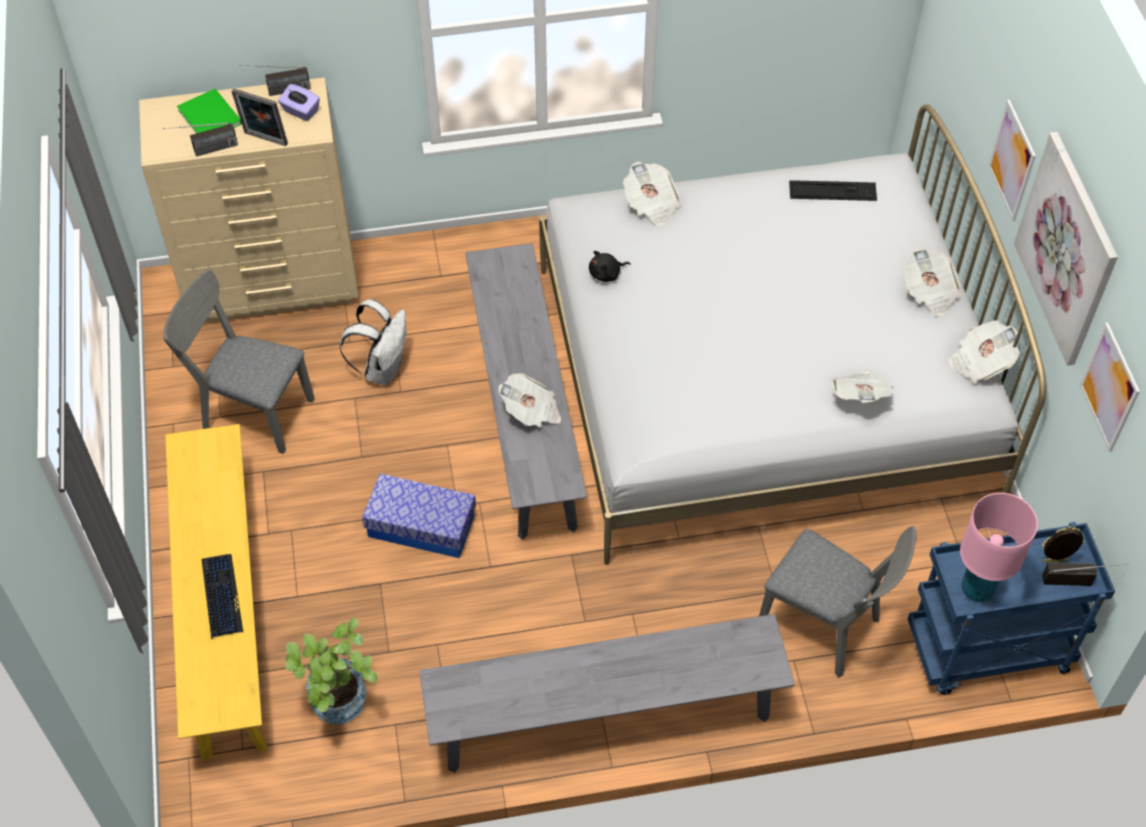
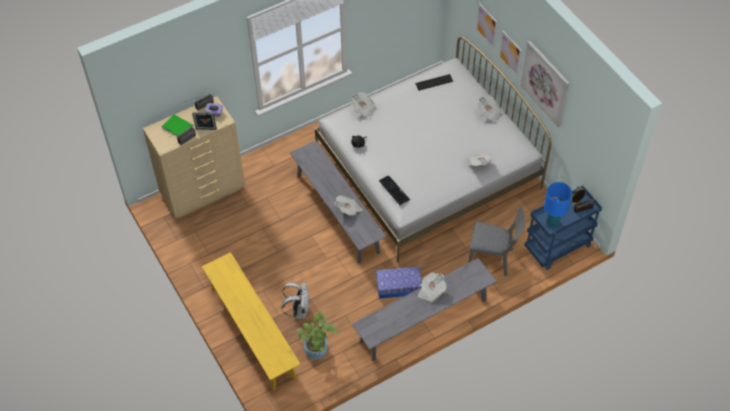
camera: 20 degrees left, 0 degrees up
(221, 596) = (259, 321): keyboard -> keyboard (394, 190)
(250, 411) = (221, 247): grey chair -> none
(382, 368) = (268, 212): white backpack -> white backpack (298, 310)
(421, 526) = (316, 271): storage box -> storage box (398, 287)
(977, 589) = (552, 222): pink table lamp -> blue table lamp
(980, 362) = (519, 135): newspaper -> newspaper (431, 291)
(1109, 387) = (578, 131): picture -> picture (486, 25)

